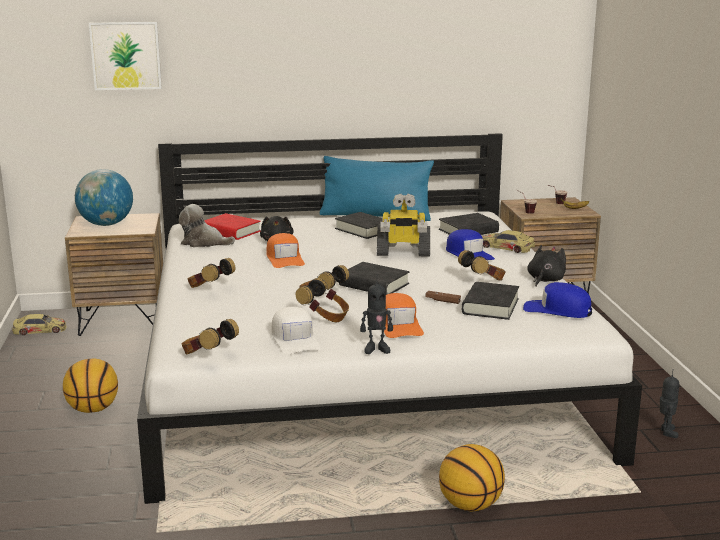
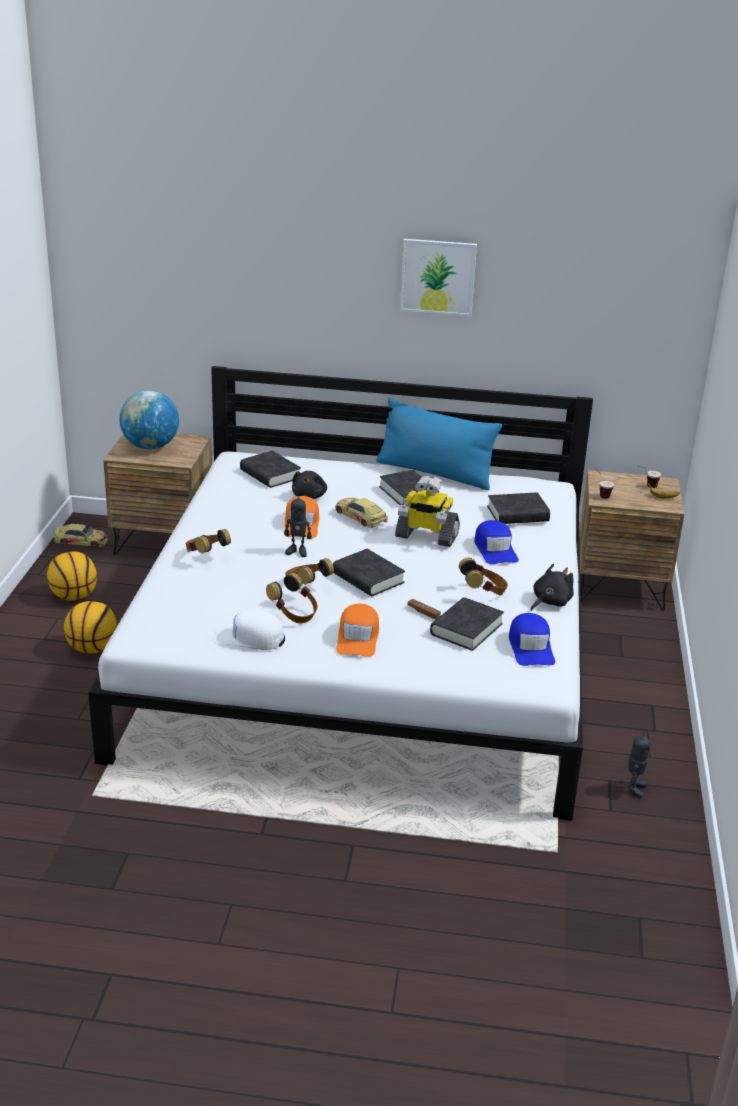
camera: 15 degrees right, 10 degrees up
(126, 55) = (185, 272): picture -> picture (438, 277)
(204, 243) = (235, 487): plush toy -> none
(208, 356) = (160, 645): headphones -> none
(230, 232) = (270, 474): red book -> black book
(295, 339) = (249, 638): white cap -> white cap turned 105 degrees clockwise
(376, 349) = (317, 665): toy robot -> toy robot (297, 551)
(470, 505) = (383, 829): basketball -> basketball (74, 596)
(506, 247) = (543, 545): toy car -> toy car (360, 516)
(557, 310) = (531, 647): blue cap -> blue cap turned 135 degrees counterclockwise

